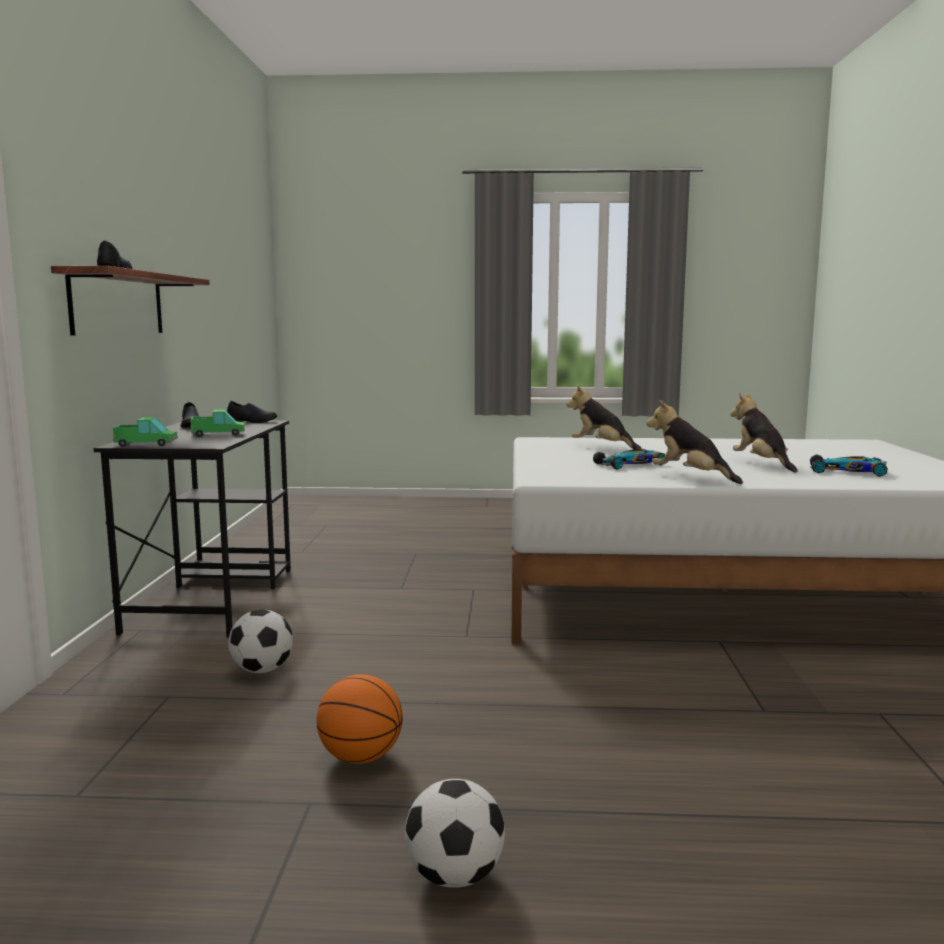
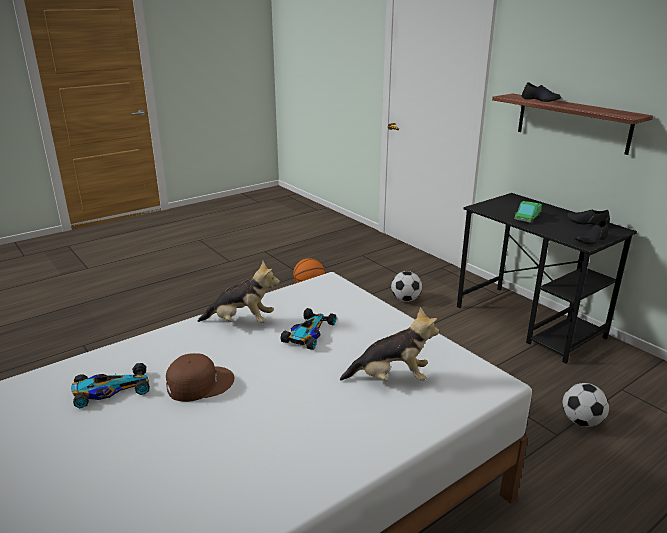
camera: 140 degrees right, 15 degrees up
(146, 444) = (507, 200): toy truck -> none
(455, 876) = (242, 276): football -> football (581, 421)
(761, 464) = (199, 383): plush toy -> brown cap

